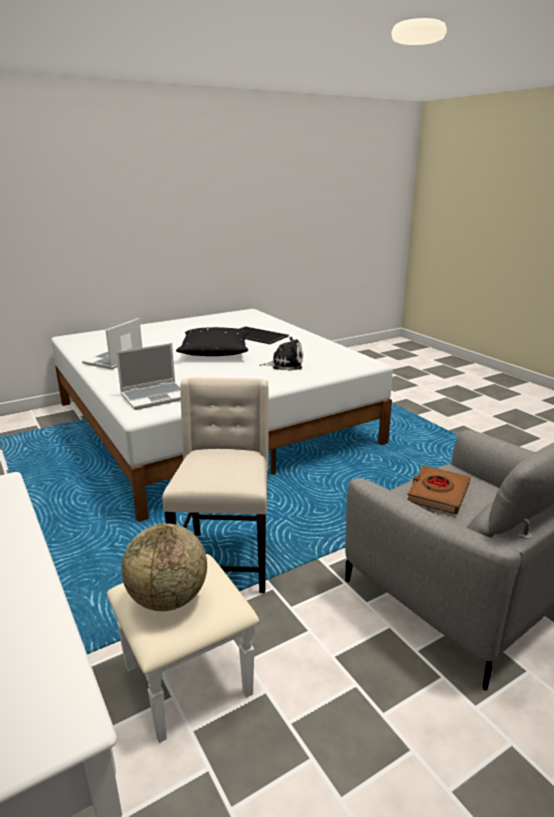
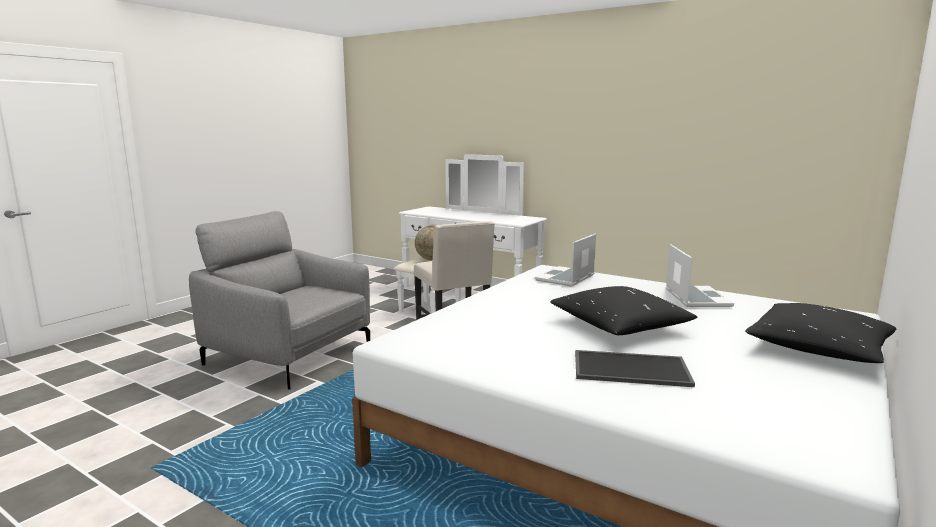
camera: 155 degrees right, 10 degrees down
(150, 329) = (818, 348): none -> black pillow
(285, 364) = (501, 323): plush toy -> none
(437, 493) = (308, 296): brown book -> none

